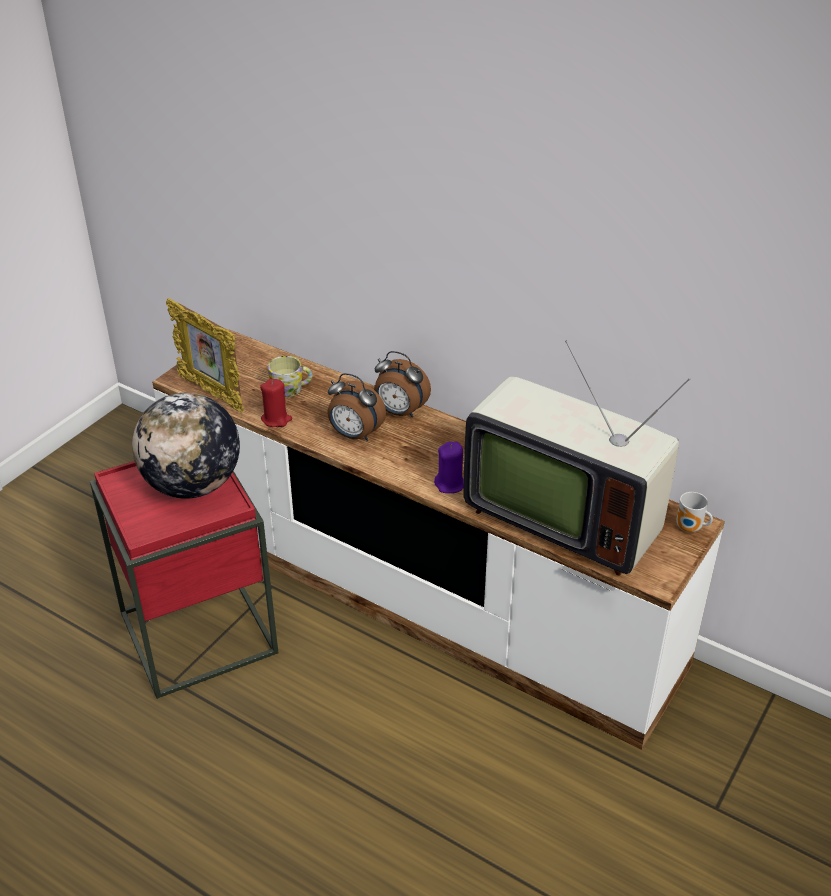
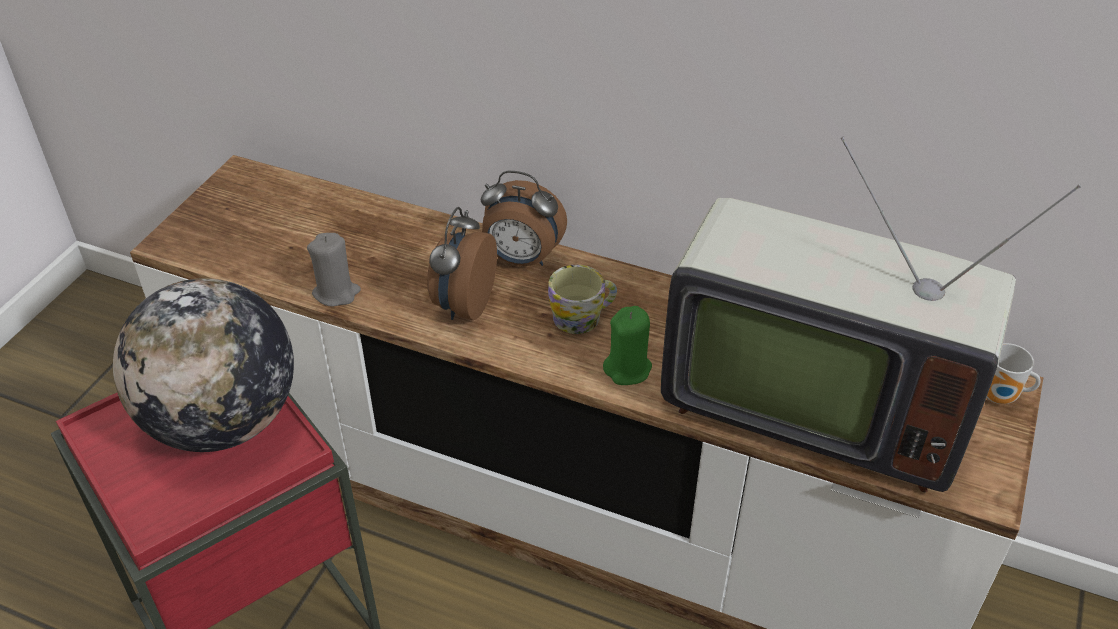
camera: 10 degrees left, 5 degrees up
(212, 393) = (227, 261): picture frame -> none
(276, 419) = (336, 293): red candle -> grey candle
(291, 389) = (349, 240): mug -> mug (583, 316)
(355, 435) = (463, 305): alarm clock -> alarm clock turned 90 degrees clockwise
(450, 484) = (628, 369): purple candle -> green candle

